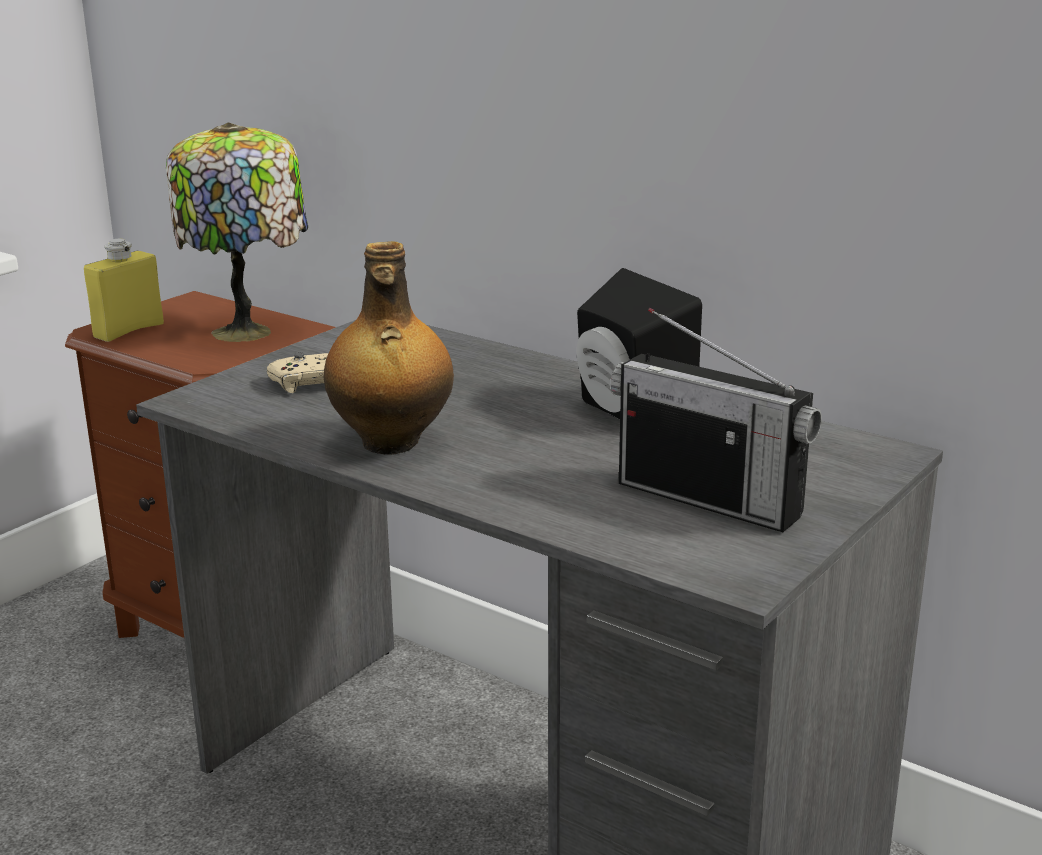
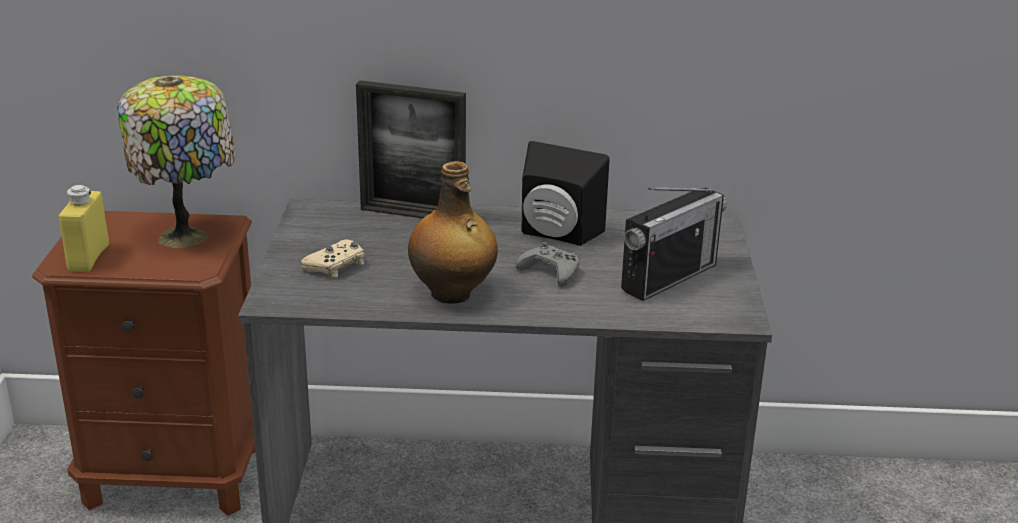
camera: 35 degrees left, 5 degrees up
(482, 353) = (412, 214): none -> picture frame
(552, 451) = (550, 272): none -> grey game controller
(709, 499) = (669, 277): radio -> radio turned 45 degrees counterclockwise

